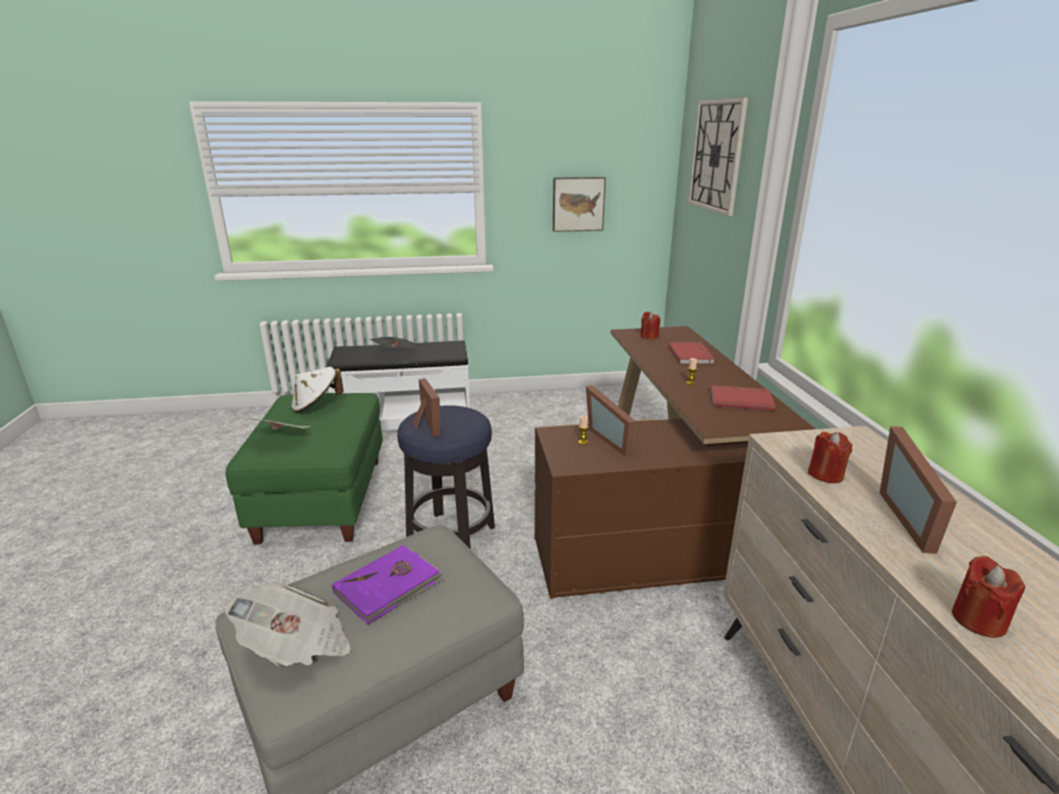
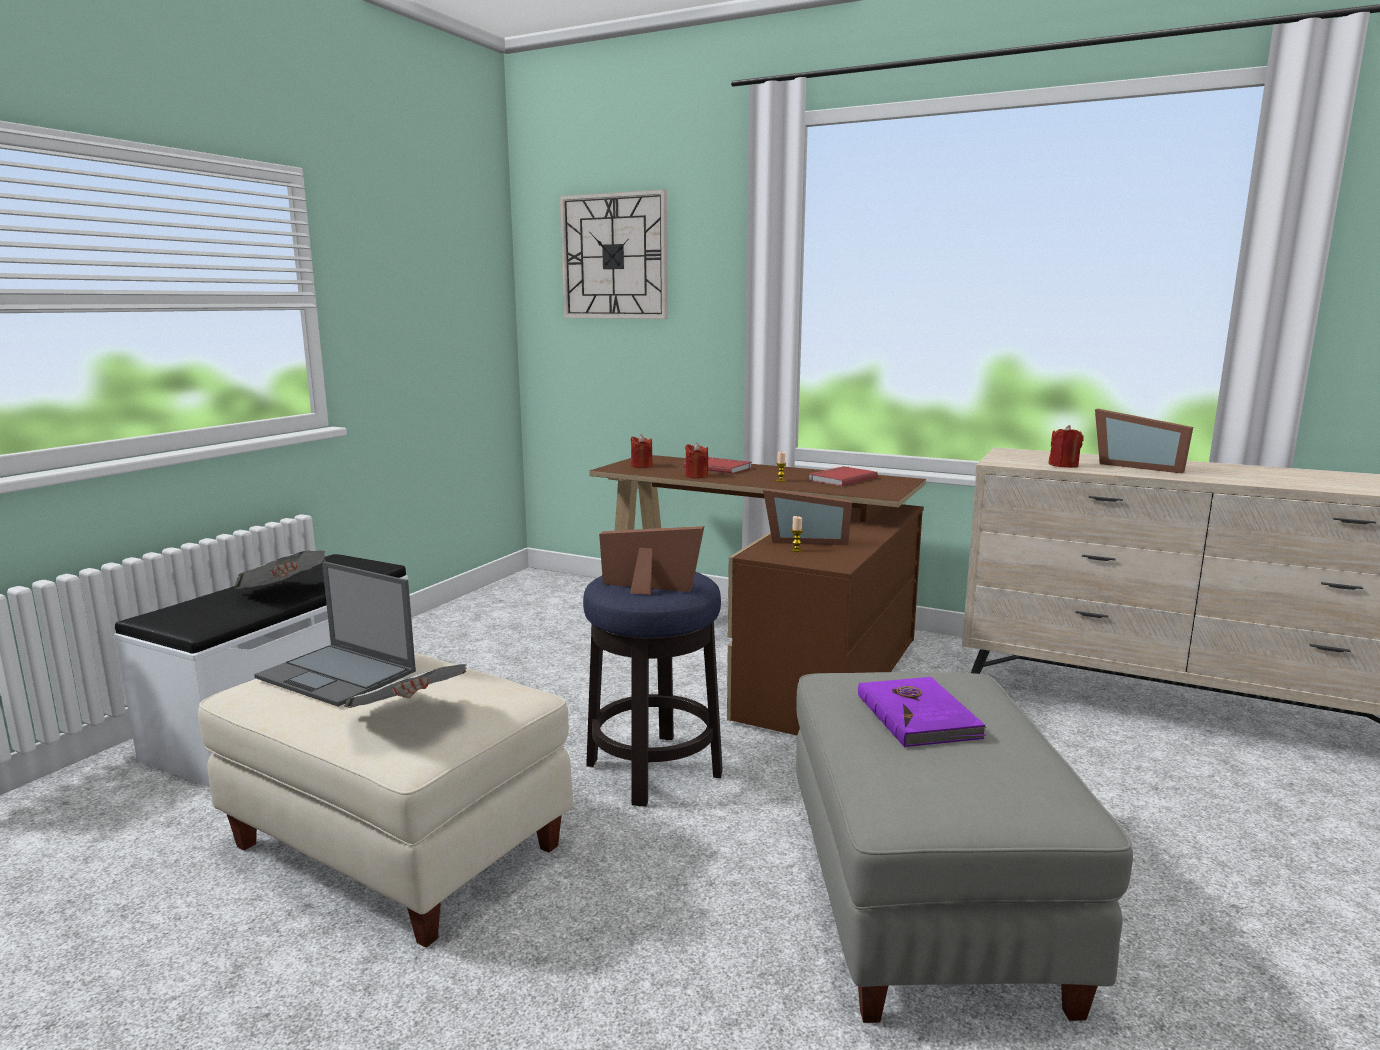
camera: 55 degrees left, 10 degrees down
(297, 646) = (996, 784): newspaper -> none
(316, 406) = (338, 675): white hat -> laptop
(323, 499) = (399, 845): green ottoman -> beige ottoman
(578, 204) = (428, 327): picture -> none
(978, 620) = (1259, 481): red candle -> red candle (696, 476)

